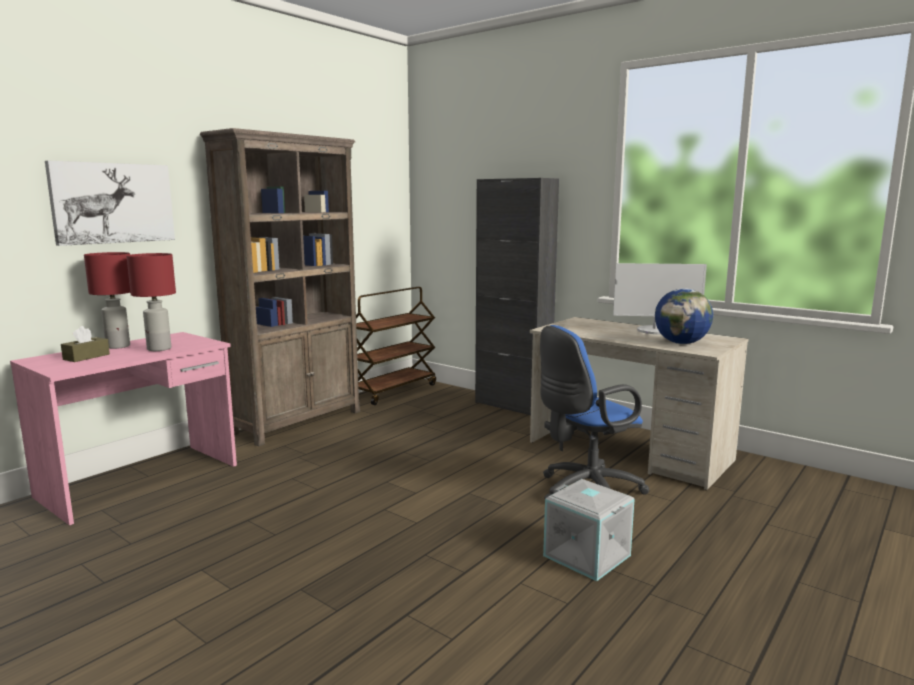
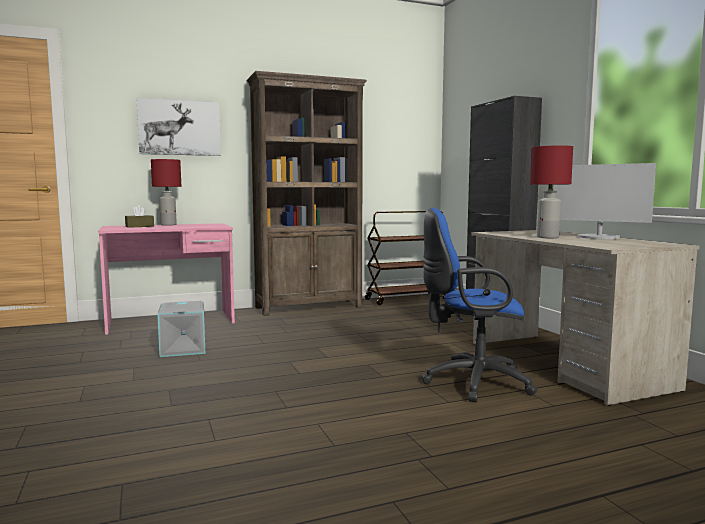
camera: 30 degrees right, 5 degrees down
(159, 349) = (185, 226): red table lamp -> red table lamp (547, 237)
(588, 555) = (403, 421): grey storage box -> grey storage box (184, 349)
(681, 343) = (600, 243): globe -> none

